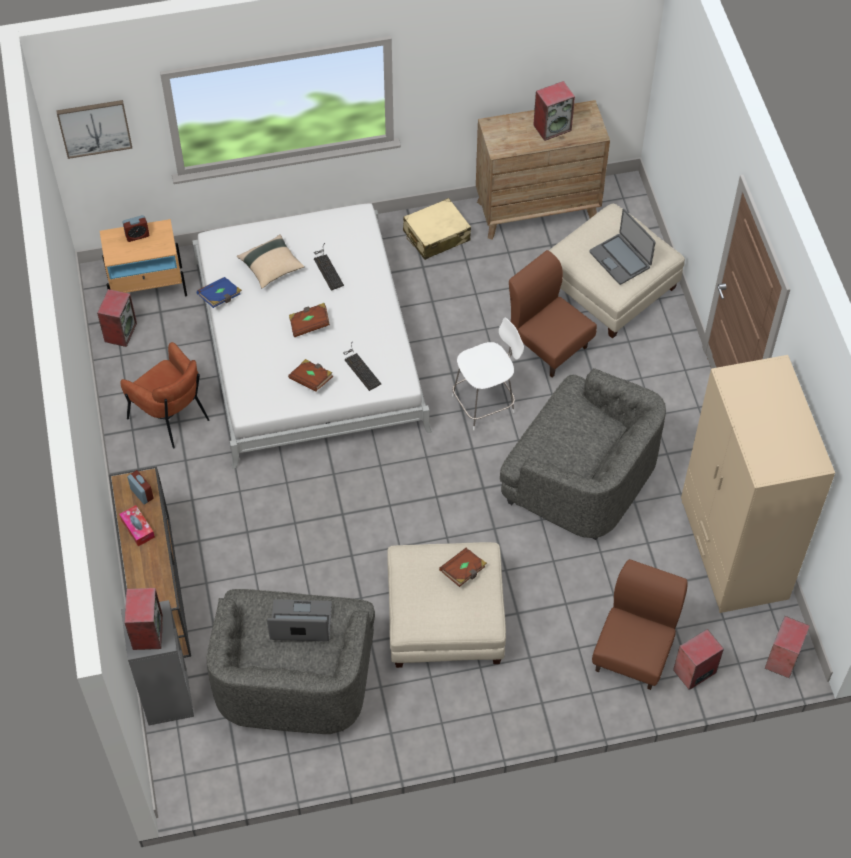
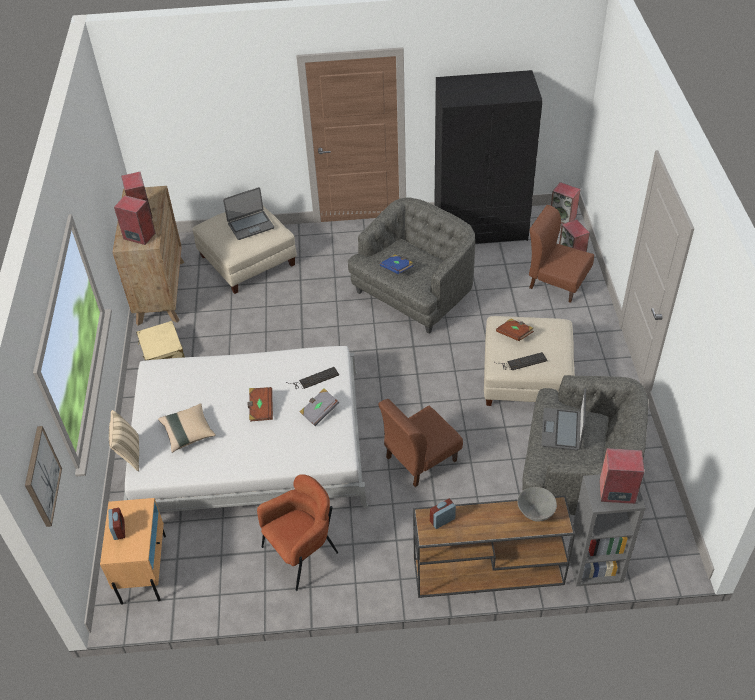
camera: 80 degrees left, 10 degrees down
(120, 332) = (191, 594): speaker -> speaker (138, 236)
(137, 528) = (480, 524): tissue box -> none
(154, 579) = (535, 513): none -> grey bowl
(220, 297) = (210, 473): blue book -> blue book (397, 269)
(240, 225) = (129, 454): none -> beige pillow
(311, 380) = (319, 411): brown book -> grey book
(327, 268) = (203, 392): keyboard -> keyboard (522, 362)
(485, 403) = (336, 338): white chair -> none
(548, 344) = (291, 298): brown chair -> brown chair (420, 459)
(733, 550) = (481, 229): beige wardrobe -> black wardrobe

